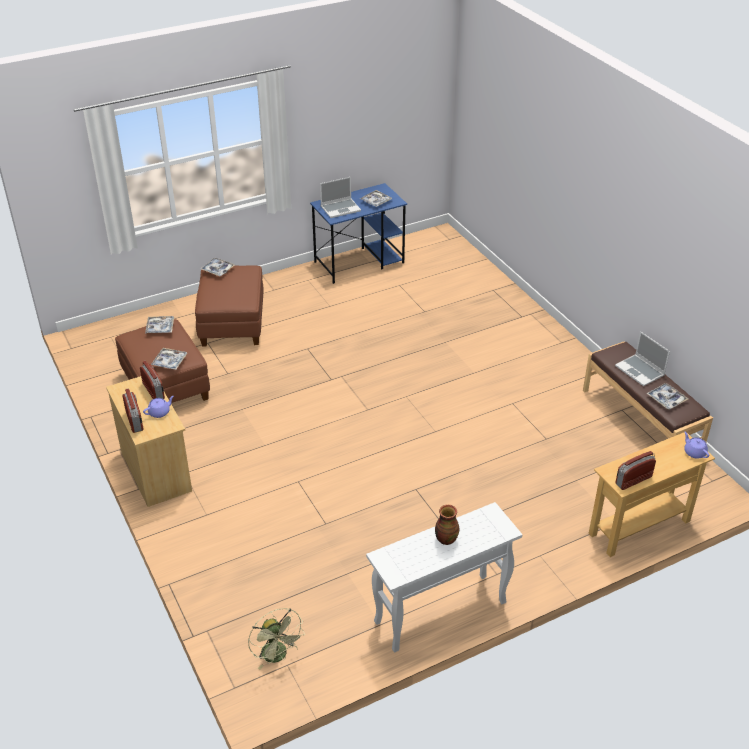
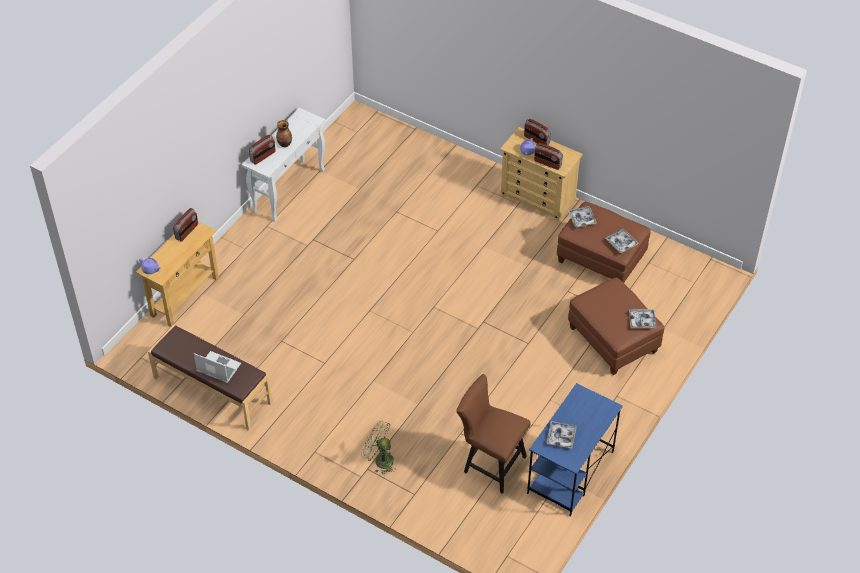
camera: 150 degrees right, 10 degrees up
(278, 656) = (365, 133): green fan -> green fan (380, 460)
(340, 208) = (585, 409): laptop -> none
(416, 286) = (490, 463): none -> brown chair
(487, 532) = (263, 157): none -> radio
(666, 399) = (188, 348): tray -> none

